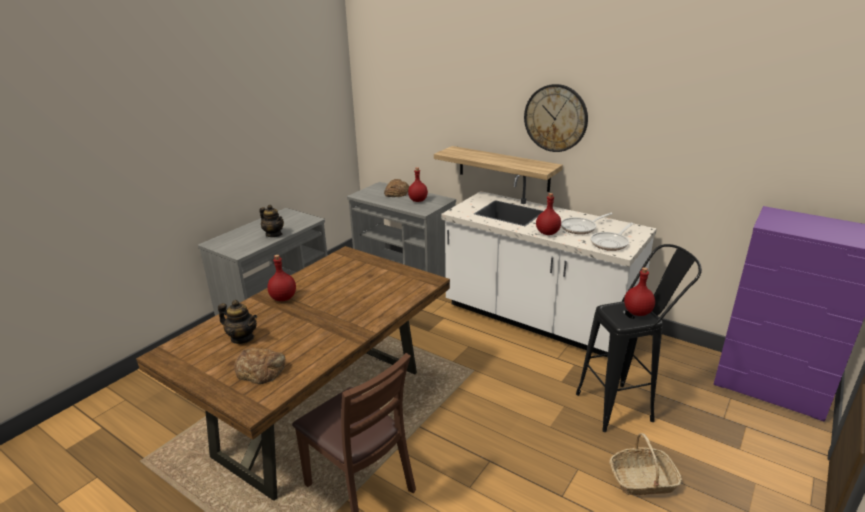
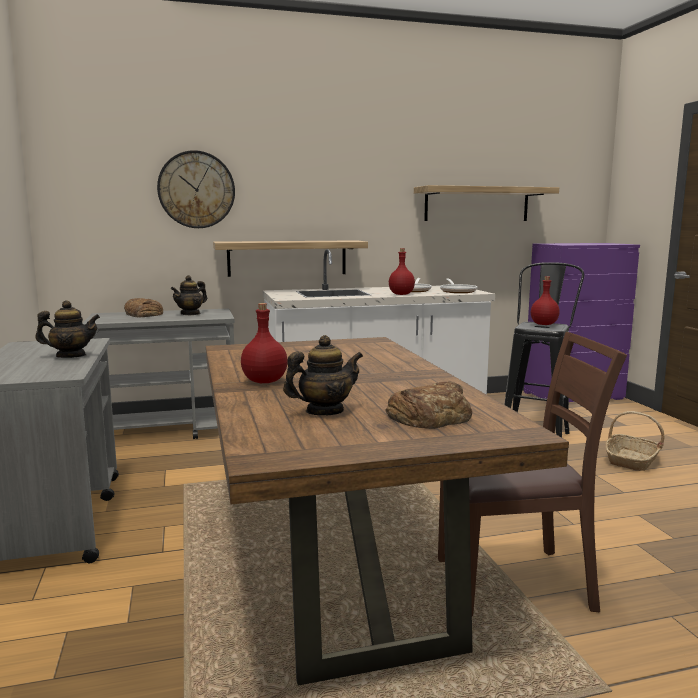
camera: 50 degrees left, 15 degrees down
(418, 200) = (190, 314): red bottle -> teapot
(555, 118) = (345, 190): wall clock -> wall clock (196, 190)
(697, 149) = (477, 204): none -> shelf

